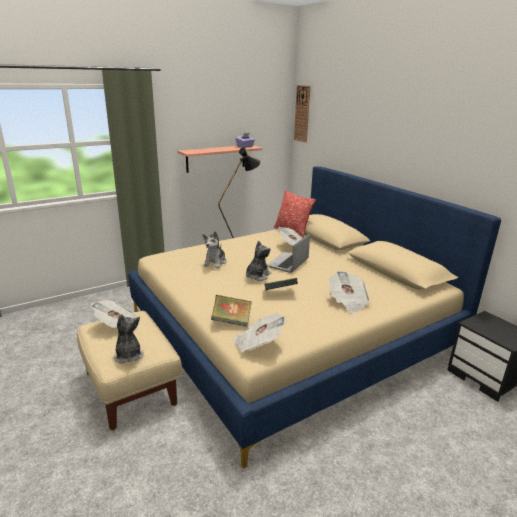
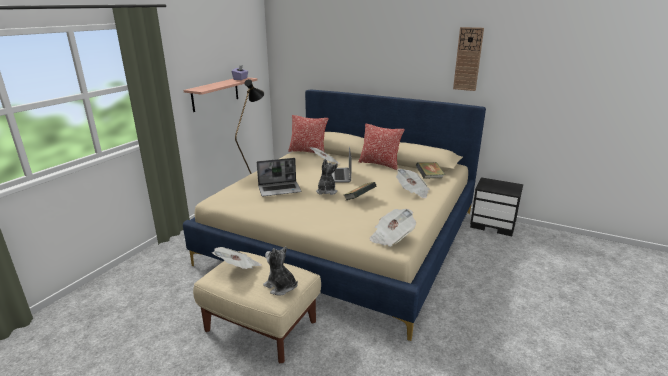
camera: 30 degrees left, 0 degrees up
(215, 262) = (280, 189): plush toy -> laptop
(231, 321) = (352, 228): book -> book (429, 178)
(302, 114) = (280, 43): wall clock -> wall clock (468, 59)
(350, 262) = (379, 164): none -> pillow

